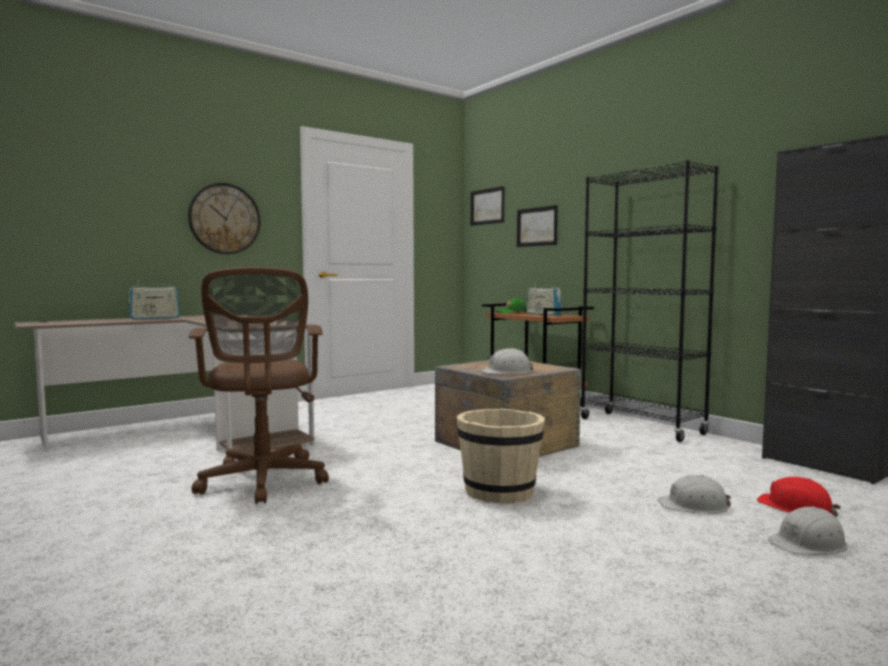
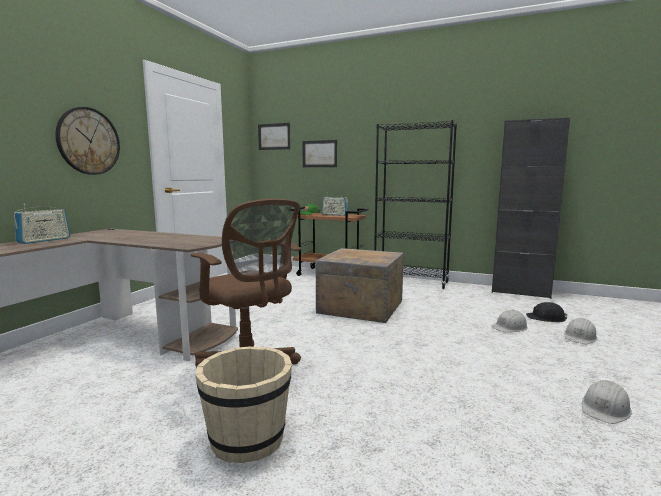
camera: 30 degrees left, 5 degrees up
(499, 492) = (412, 342): beige bucket -> beige bucket (247, 439)
(507, 372) = (372, 260): white hard hat -> white hard hat (605, 408)
(796, 507) = (546, 318): red hard hat -> black hard hat

